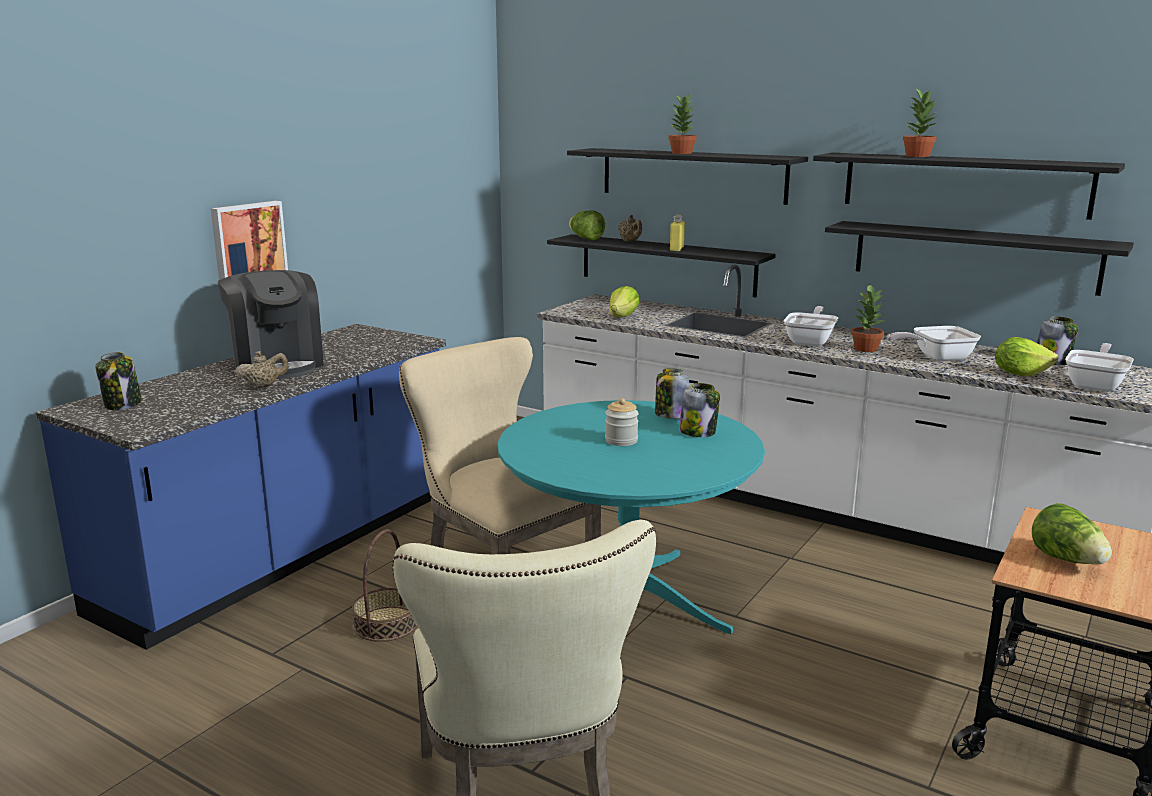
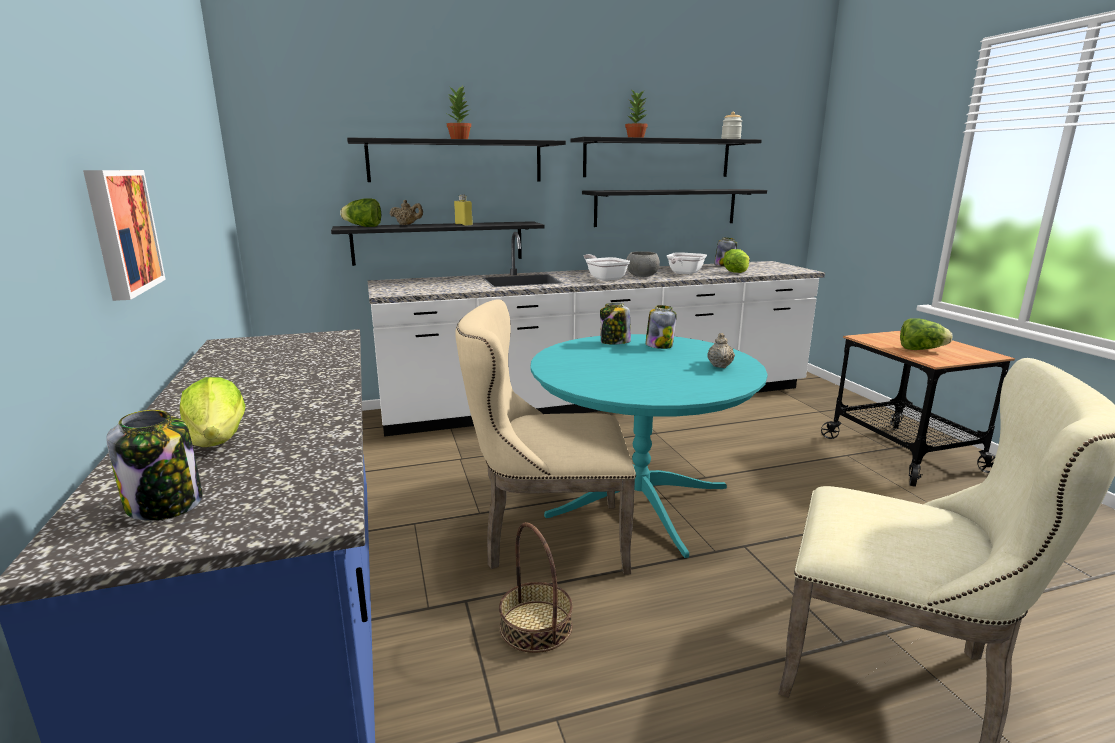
camera: 50 degrees left, 0 degrees up
(263, 386) = (316, 413): beige teapot -> beige teapot (719, 365)
(277, 365) = (250, 392): coffee machine -> none
(621, 441) = (641, 364): jar -> jar (730, 139)
(623, 316) = (445, 288): lettuce -> lettuce (218, 440)
(866, 349) = (642, 276): potted plant -> grey bowl
(1096, 385) = (772, 270): frying pan -> none

